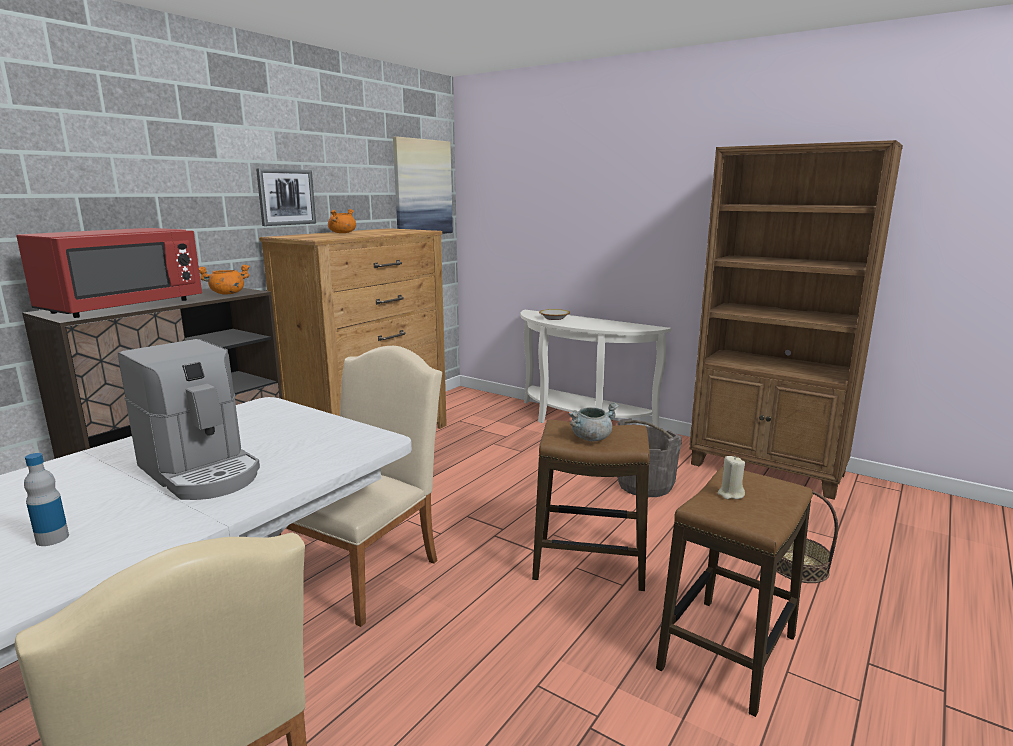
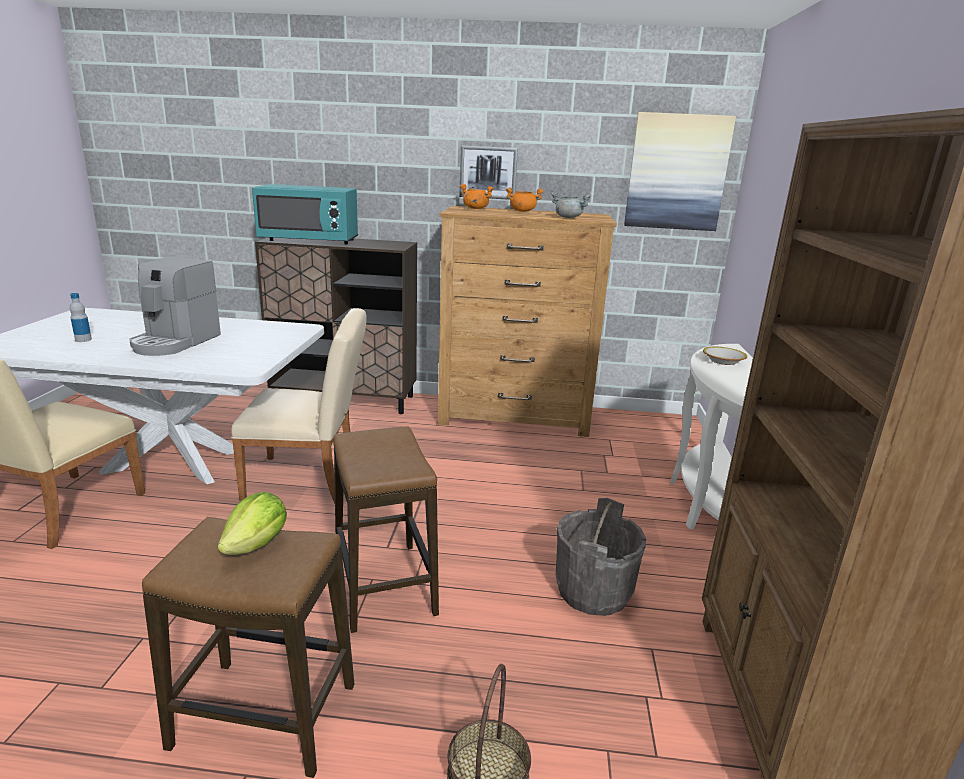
camera: 60 degrees right, 5 degrees up
(123, 307) = (309, 241): red microwave -> turquoise microwave
(227, 294) = (381, 246): orange cooking pot -> orange cooking pot (475, 208)
(591, 438) = (372, 452): grey cooking pot -> grey cooking pot (569, 217)
(730, 494) = (257, 544): beige candle -> lettuce

